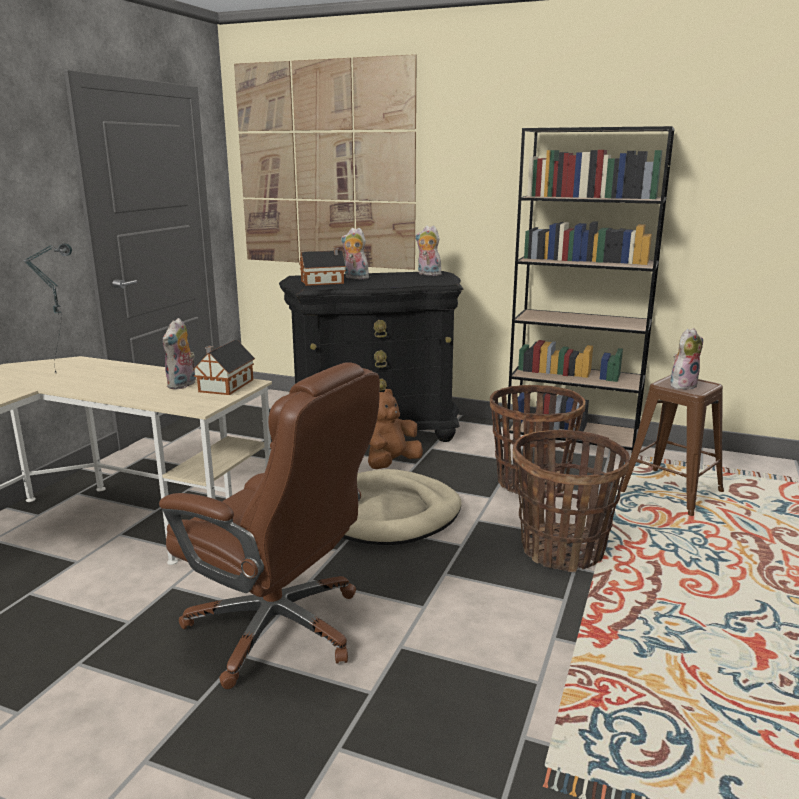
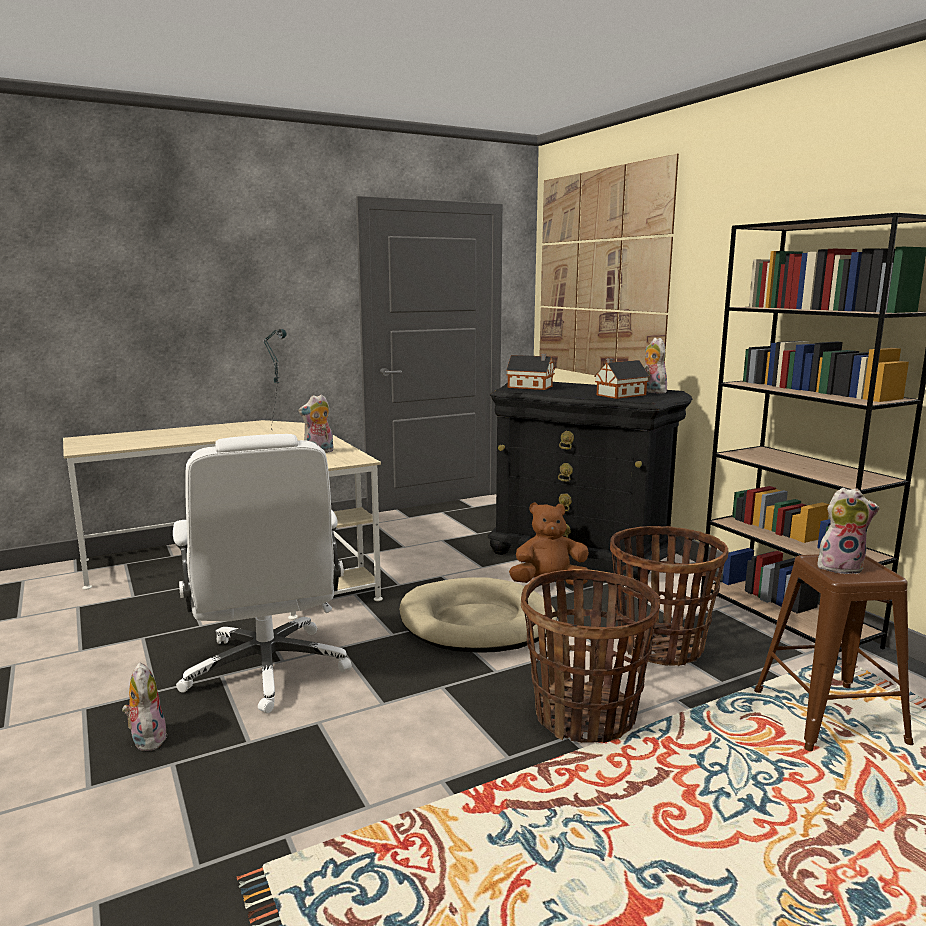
camera: 40 degrees right, 5 degrees down
(224, 386) = (340, 458): toy house -> toy house (619, 395)
(279, 628) = (267, 670): brown office chair -> white office chair
(355, 278) = (571, 387): plush toy -> plush toy (146, 739)

